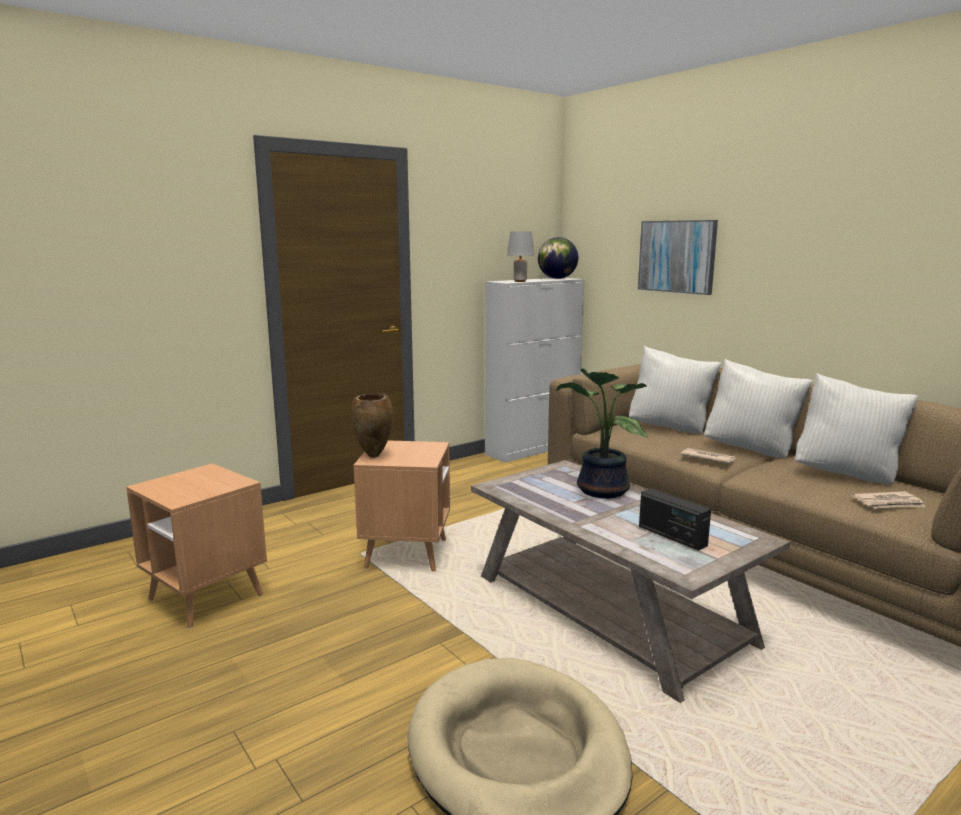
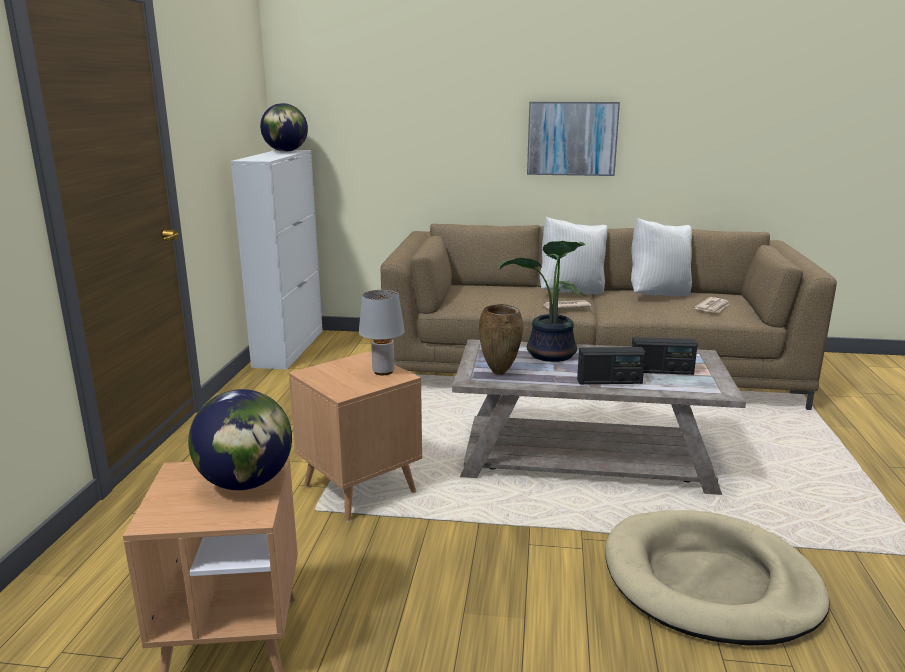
camera: 45 degrees left, 5 degrees up
(213, 485) = (246, 483): none -> globe
(374, 456) = (336, 387): brown vase -> brown vase (500, 373)
(519, 281) = (270, 158): grey table lamp -> grey table lamp (383, 372)
(598, 525) = (609, 381): none -> radio
(670, 428) = (489, 289): white pillow -> none
(677, 256) = (428, 122): picture -> picture (572, 138)

